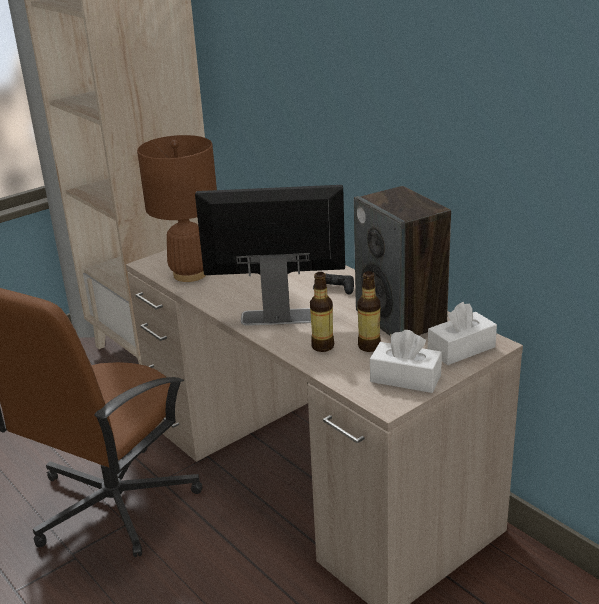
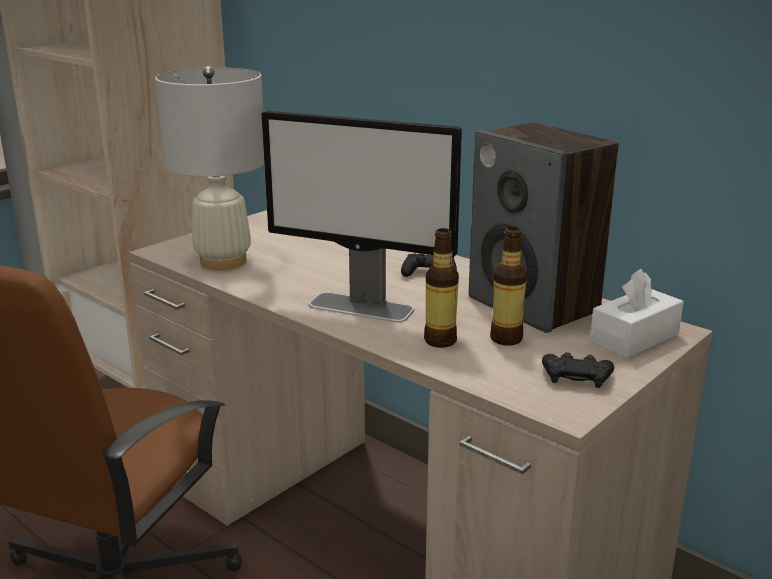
camera: 10 degrees left, 5 degrees down
(190, 274) = (223, 261): brown table lamp -> white table lamp
(277, 317) = (362, 307): monitor -> monitor turned 150 degrees counterclockwise
(405, 378) = (576, 377): white tissue box -> black game controller

